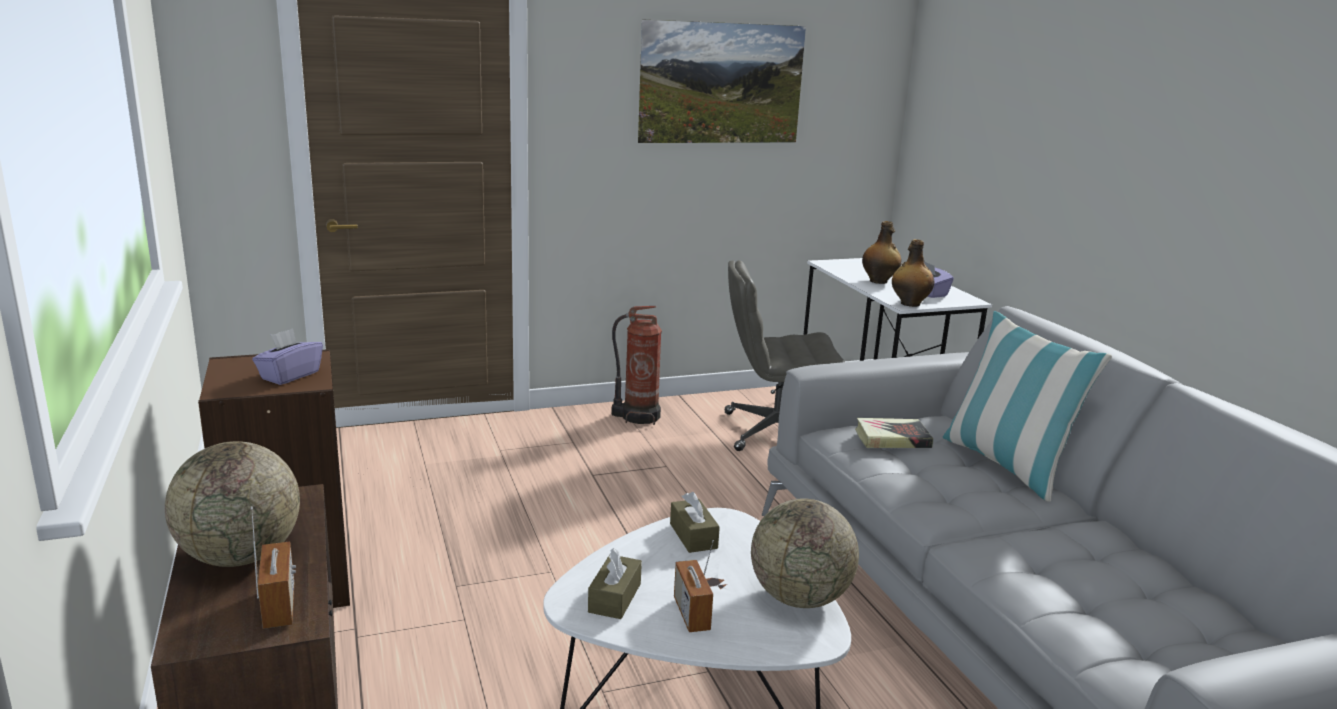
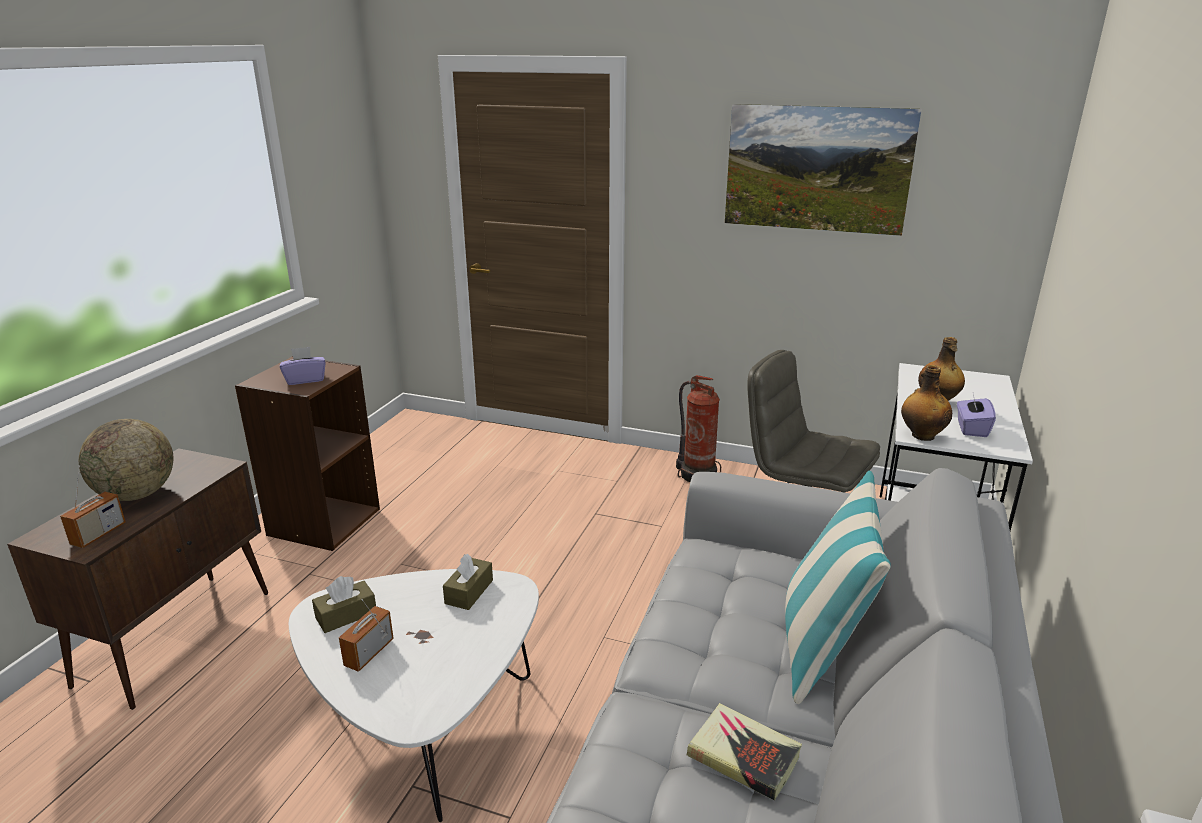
camera: 40 degrees right, 5 degrees up
(799, 598) = (457, 680): globe -> none
(892, 439) = (741, 572): book -> book (743, 756)

